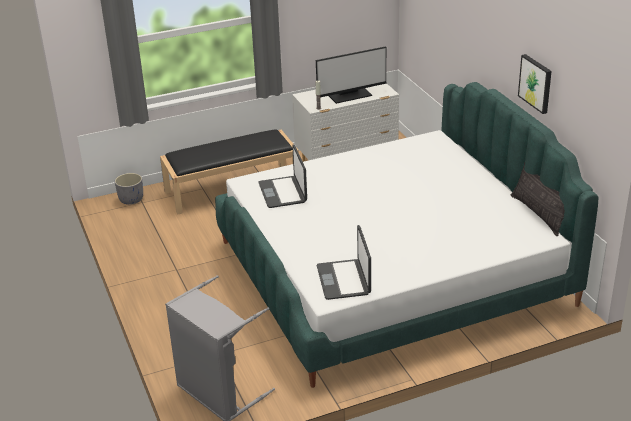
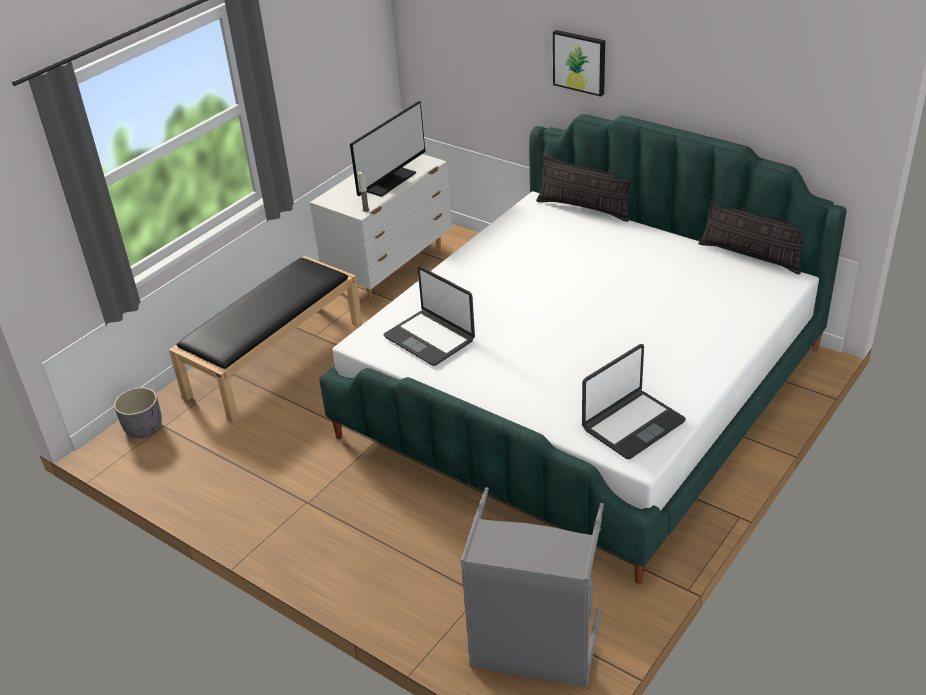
camera: 30 degrees left, 5 degrees up
(344, 280) = (632, 425): laptop -> laptop turned 90 degrees counterclockwise
(461, 150) = (584, 208): none -> pillow
(536, 83) = (705, 91): picture -> picture (580, 62)

